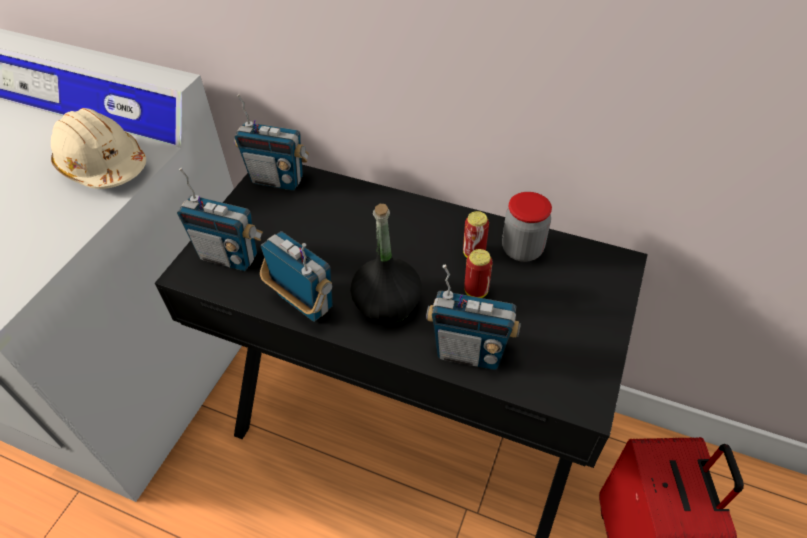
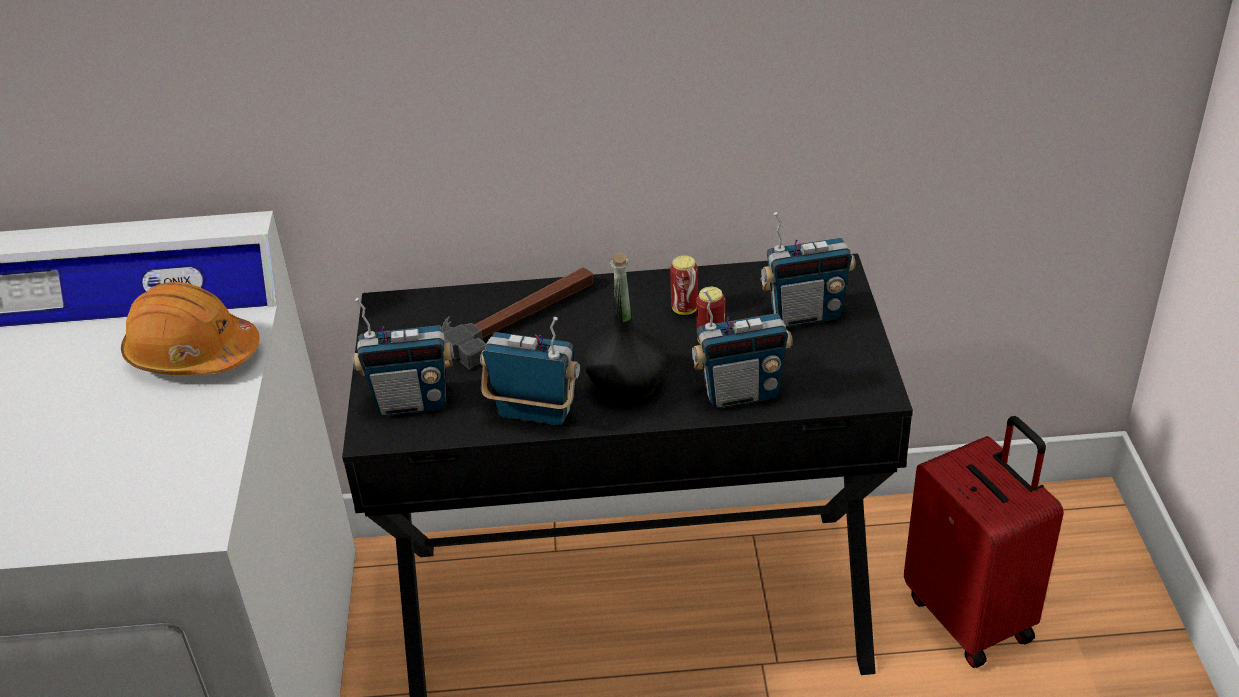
camera: 25 degrees left, 10 degrees down
(103, 165) = (192, 354): beige hard hat -> orange hard hat
(278, 180) = (405, 312): radio -> radio (805, 314)
(350, 213) = (520, 317): none -> hammer
(522, 249) = (732, 290): jar -> none

